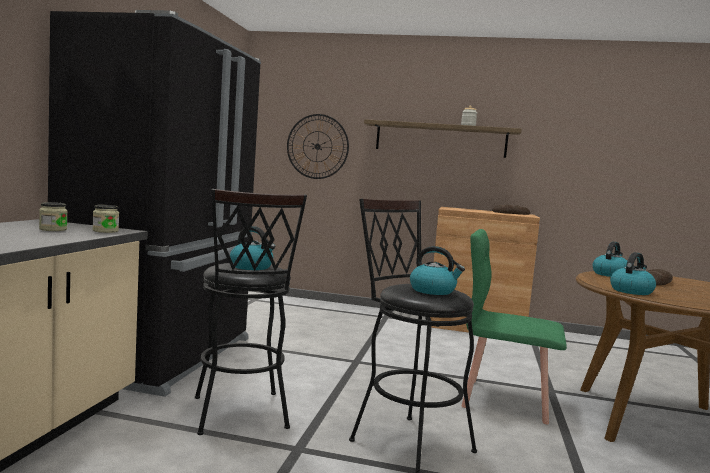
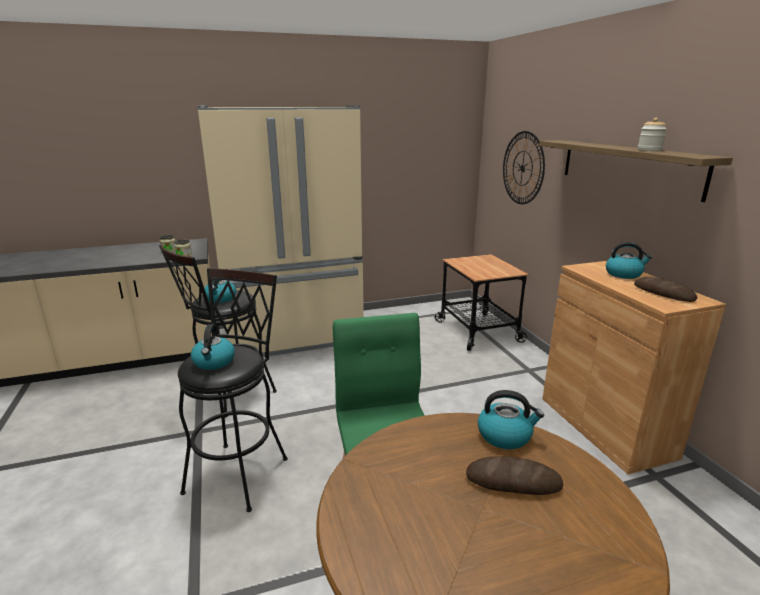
camera: 60 degrees right, 15 degrees up
(164, 356) = (295, 338): black fridge -> beige fridge
(303, 307) = (478, 331): none -> cart
(631, 291) = (378, 462): kettle -> kettle (624, 274)

